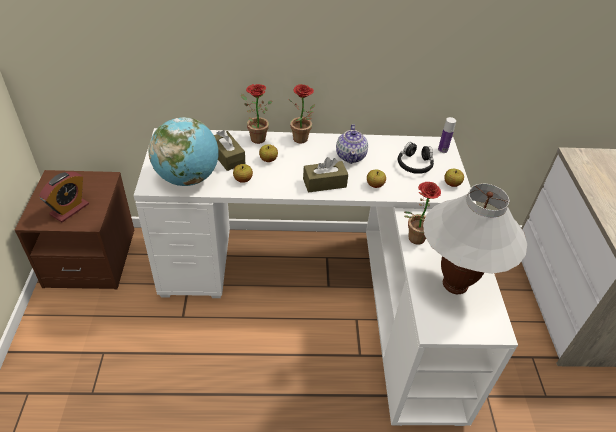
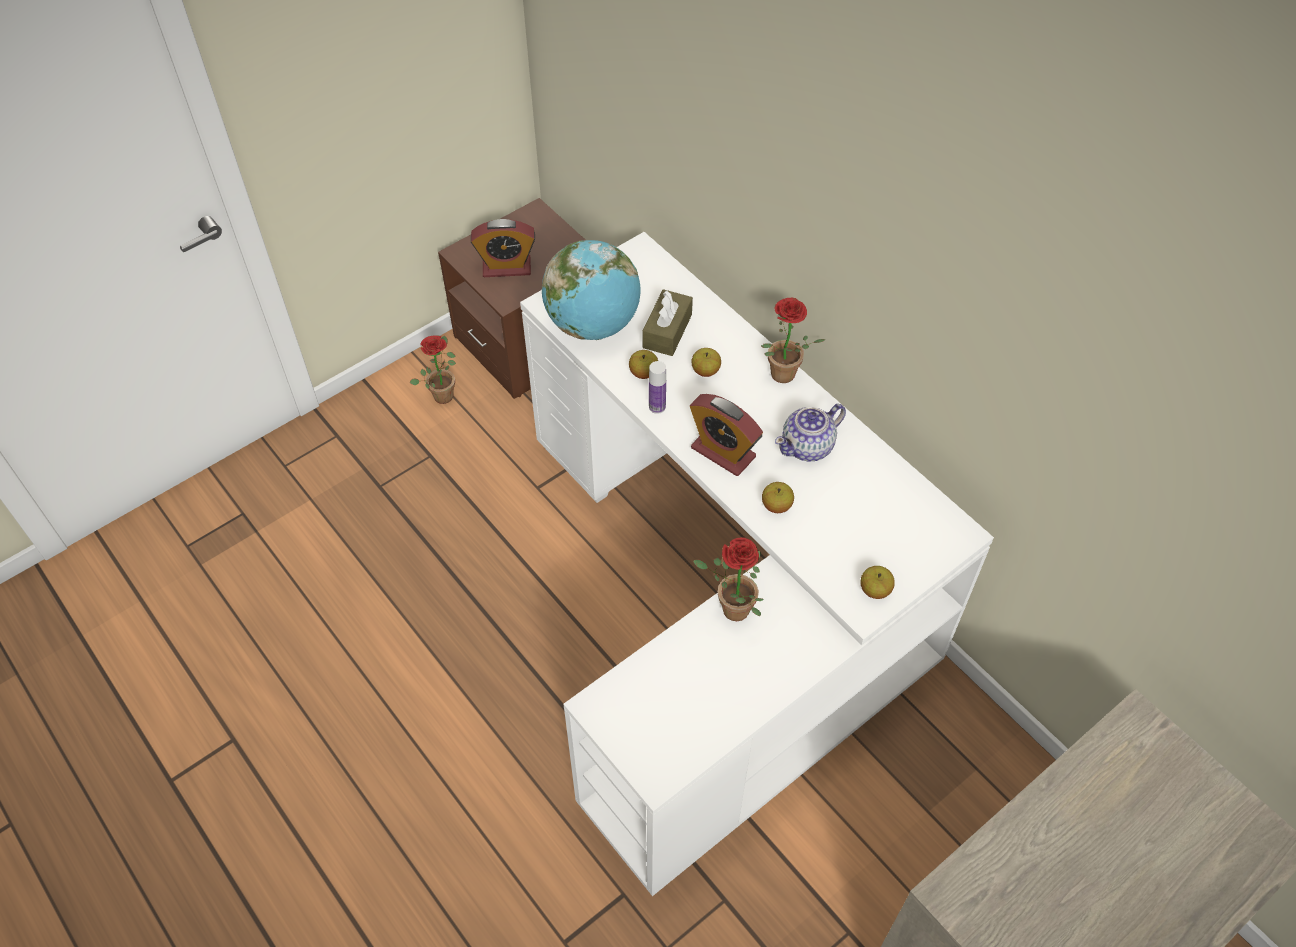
camera: 55 degrees right, 10 degrees up
(255, 138) = (732, 330): potted plant -> potted plant (443, 392)
(324, 183) = (723, 452): brown tissue box -> alarm clock
(414, 164) = (871, 525): black headphones -> none
(442, 150) = (944, 540): bottle -> bottle (657, 407)
(455, 285) = (691, 694): white table lamp -> none

